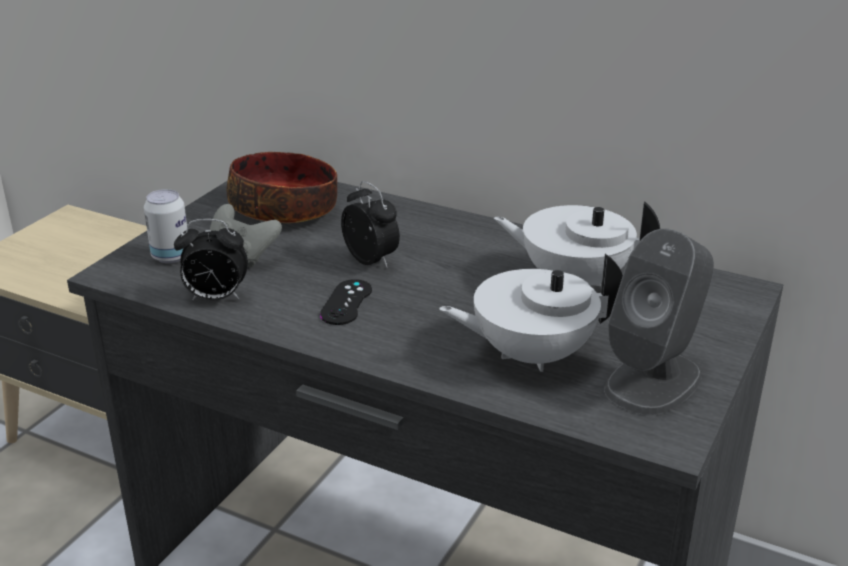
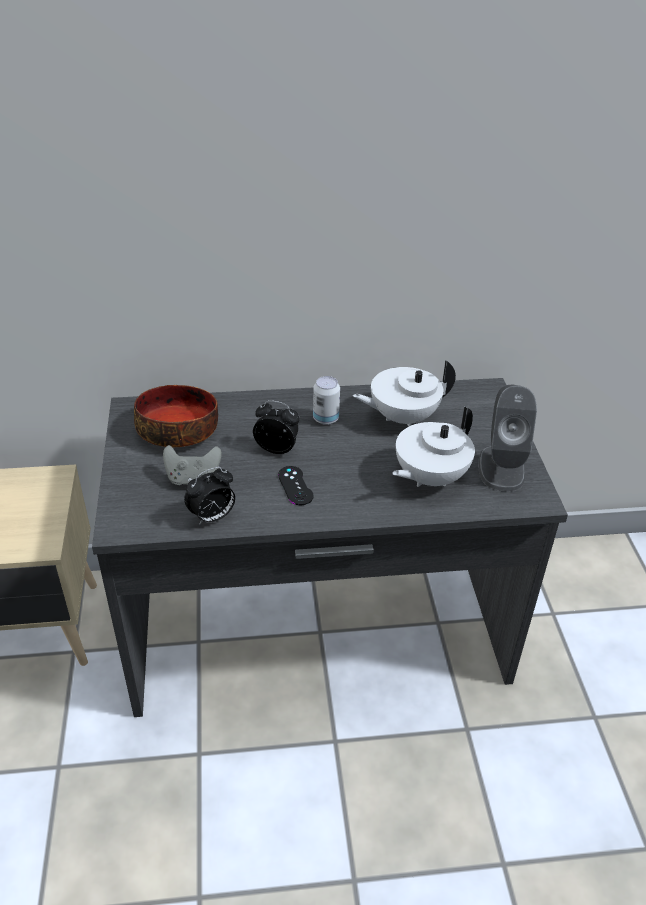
camera: 35 degrees left, 10 degrees up
(171, 256) = (144, 498): can -> can (325, 419)

